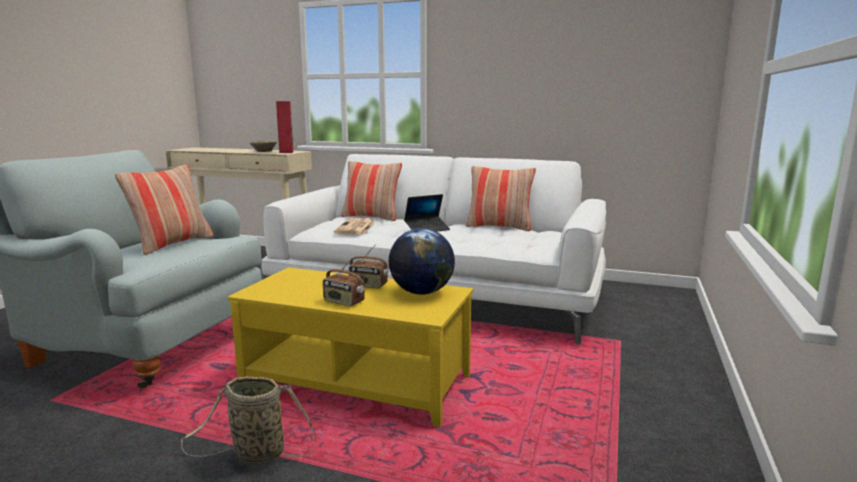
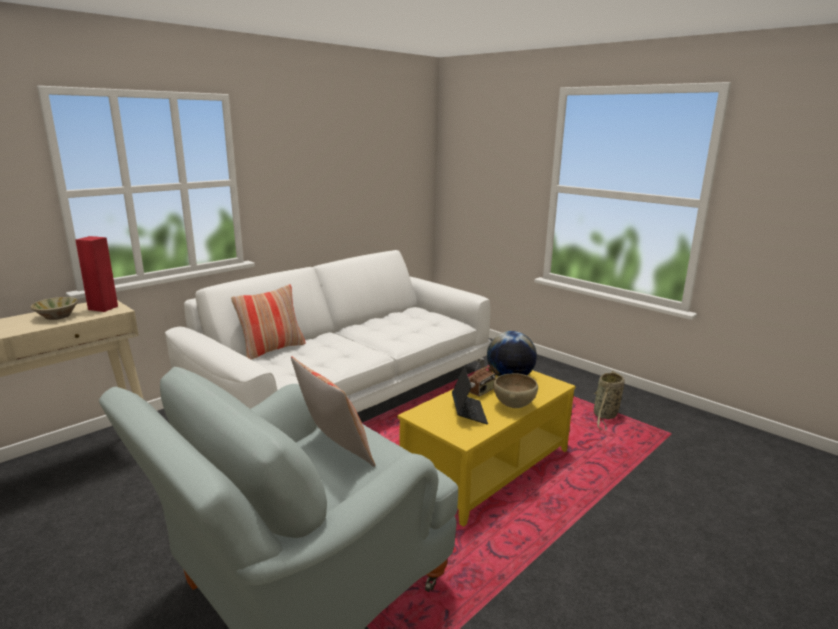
camera: 65 degrees left, 5 degrees up
(255, 454) = (572, 529): basket -> basket (605, 416)
(343, 302) = (514, 406): radio -> brown bowl
(355, 228) = (310, 363): newspaper -> none
(427, 229) = (356, 339): laptop -> laptop (468, 412)
(499, 227) = (379, 317): pillow -> none

